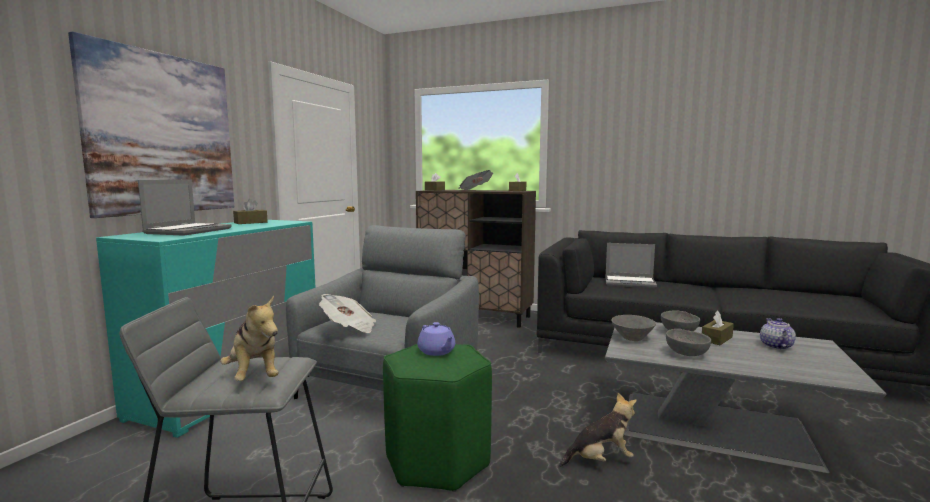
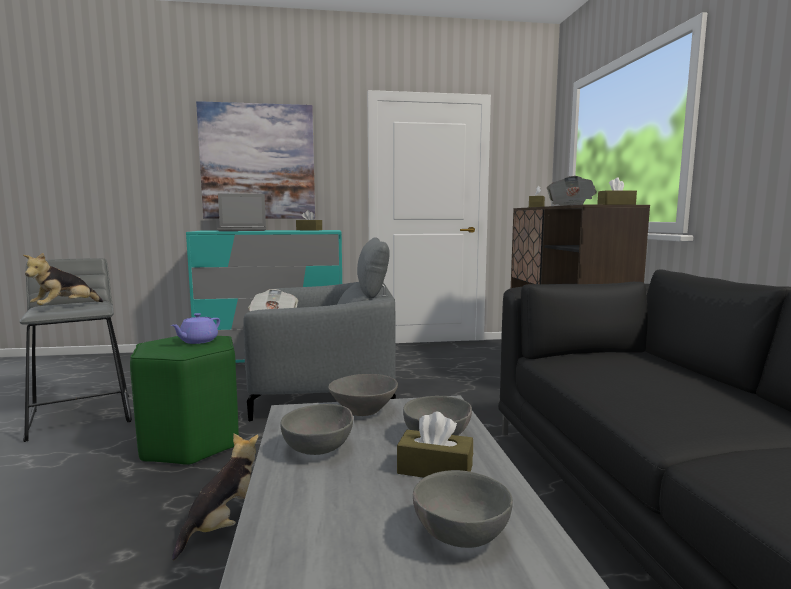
camera: 60 degrees right, 0 degrees up
(600, 460) = (224, 526): plush toy -> plush toy turned 105 degrees counterclockwise
(630, 283) = (648, 370): laptop -> none
(776, 346) = (458, 535): teapot -> grey bowl

